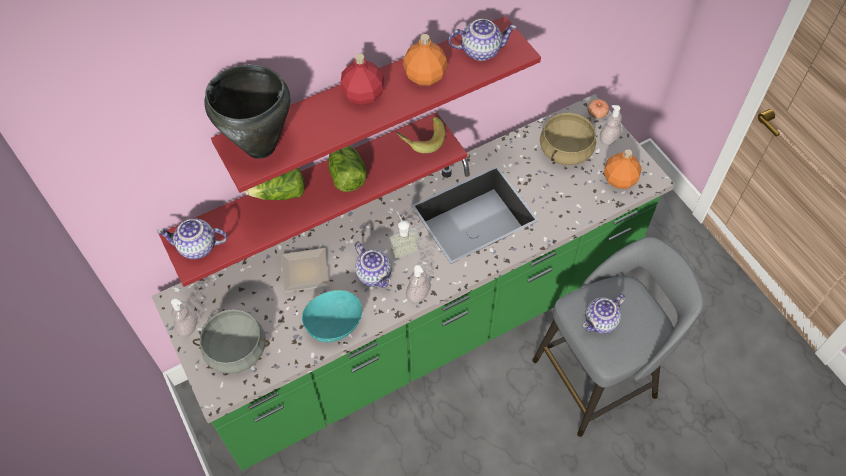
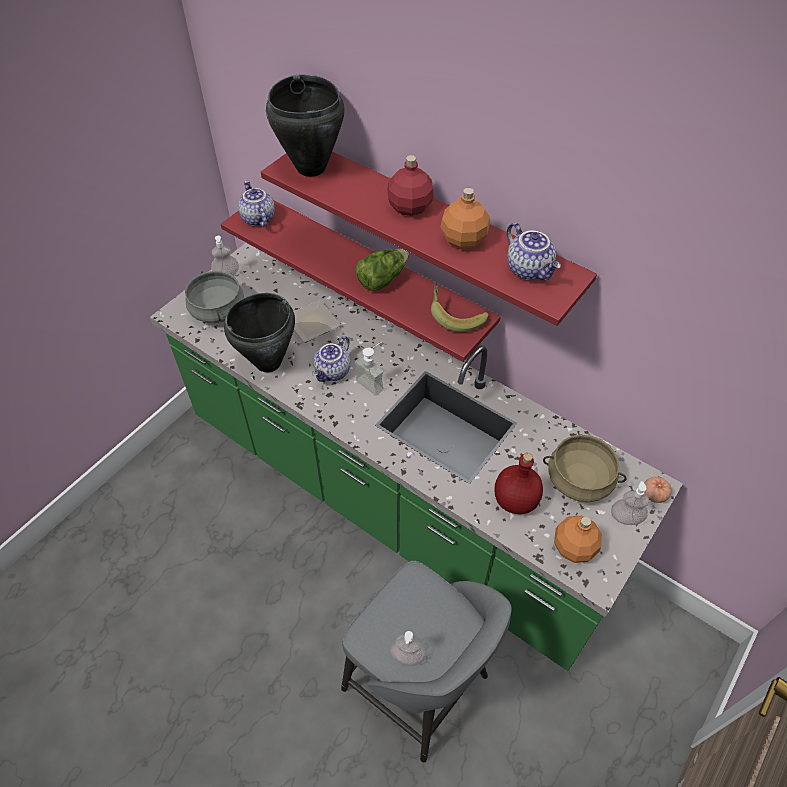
camera: 65 degrees right, 5 degrees down
(280, 194) = (337, 245): lettuce -> none
(334, 324) = (269, 362): turquoise bowl -> black cooking pot
(418, 294) = (327, 412): soap dispenser -> soap dispenser (407, 656)
(567, 197) = (516, 501): none -> red bottle
(601, 322) = (405, 611): teapot -> none

